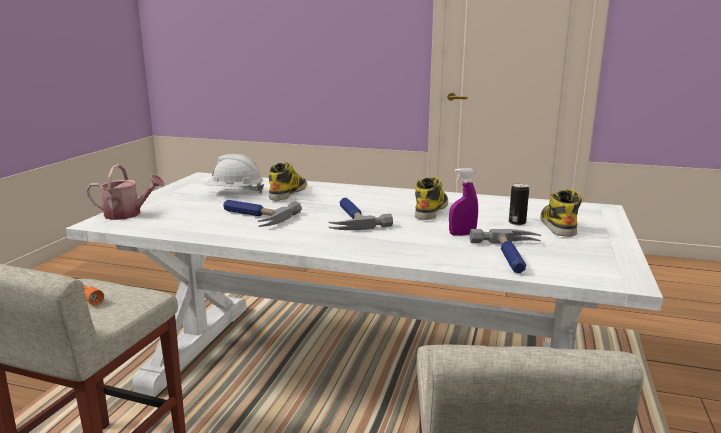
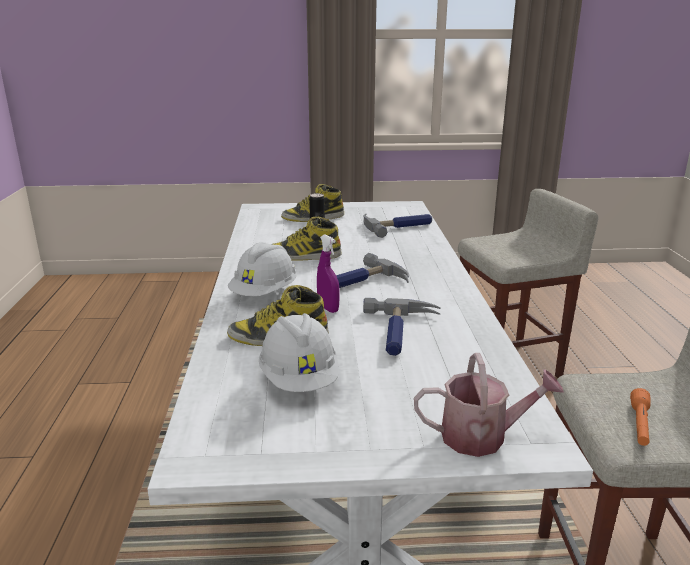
camera: 110 degrees left, 5 degrees up
(128, 214) = (482, 436): watering can -> watering can turned 105 degrees clockwise
(358, 195) = (264, 294): none -> white hard hat
(462, 234) = (364, 241): purple spray bottle -> purple spray bottle (328, 308)

